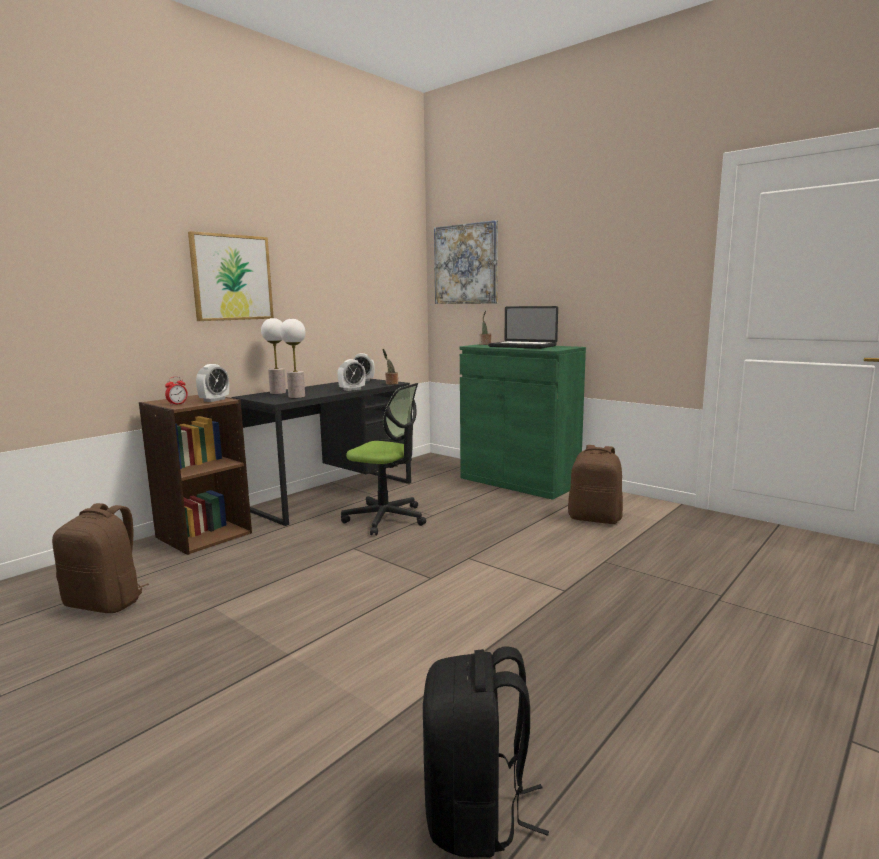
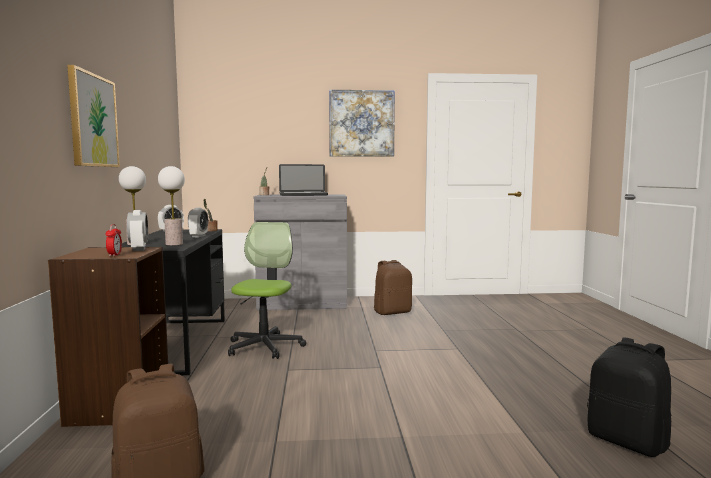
camera: 45 degrees left, 5 degrees down
(385, 519) = (264, 346): office chair -> office chair turned 60 degrees counterclockwise
(466, 264) = (226, 129): picture -> picture (361, 123)
(519, 481) = (302, 303): green cabinet -> grey cabinet

